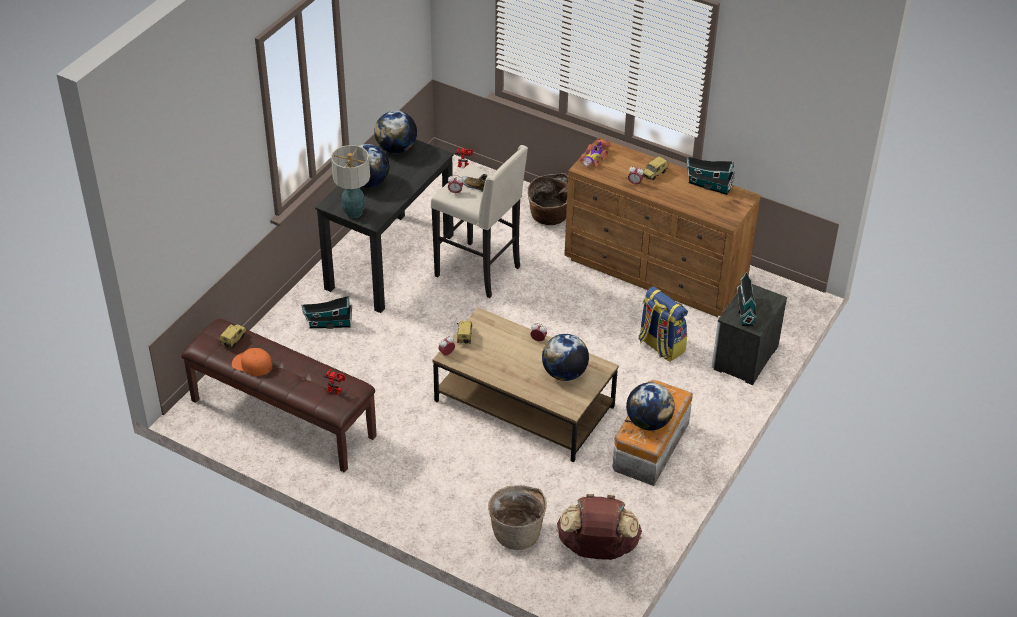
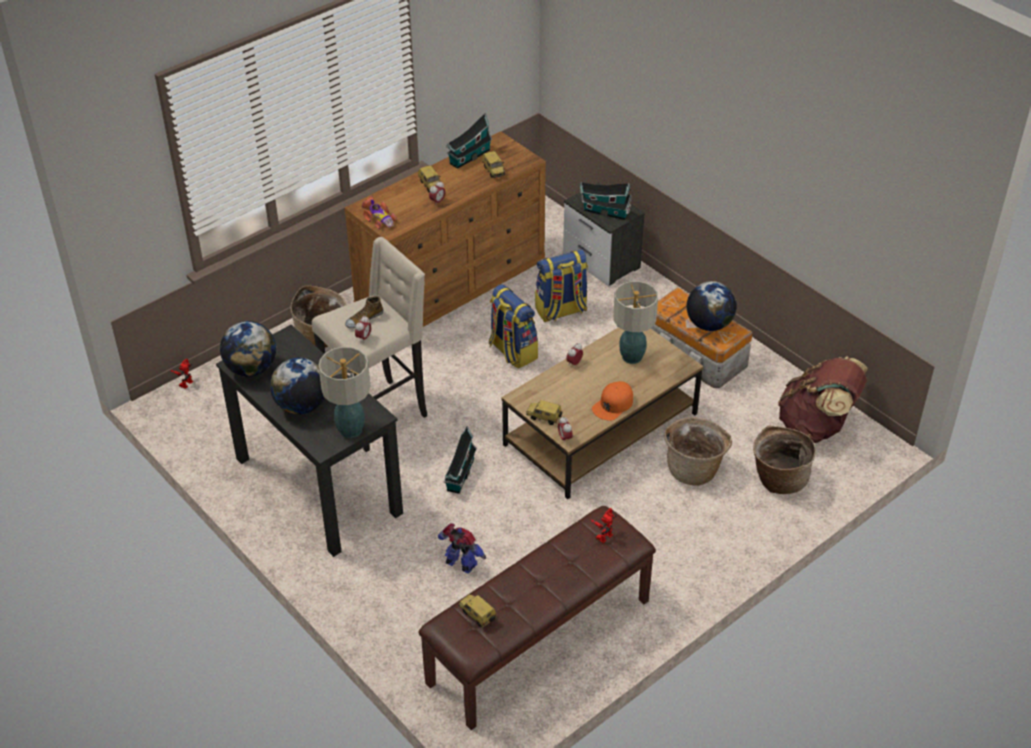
camera: 70 degrees left, 0 degrees up
(252, 364) = (528, 605): orange cap -> orange cap (613, 405)
(328, 324) = (397, 565): toy house -> toy house (460, 476)
(341, 357) = (461, 564): none -> toy robot
(503, 473) = (694, 469): none -> basket
(564, 373) = (632, 357): globe -> table lamp
(591, 328) = (512, 351): none -> backpack
(697, 204) = (494, 171): none -> toy car

